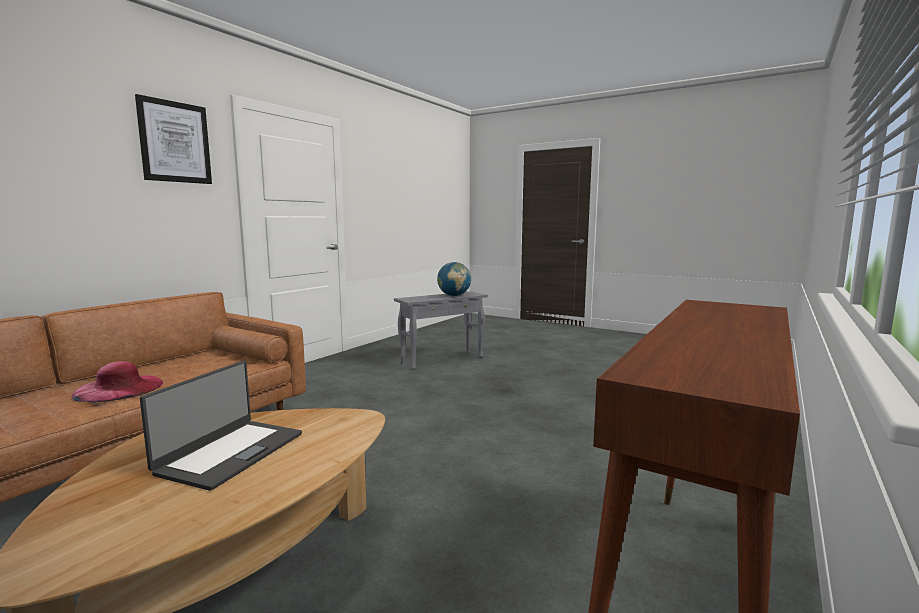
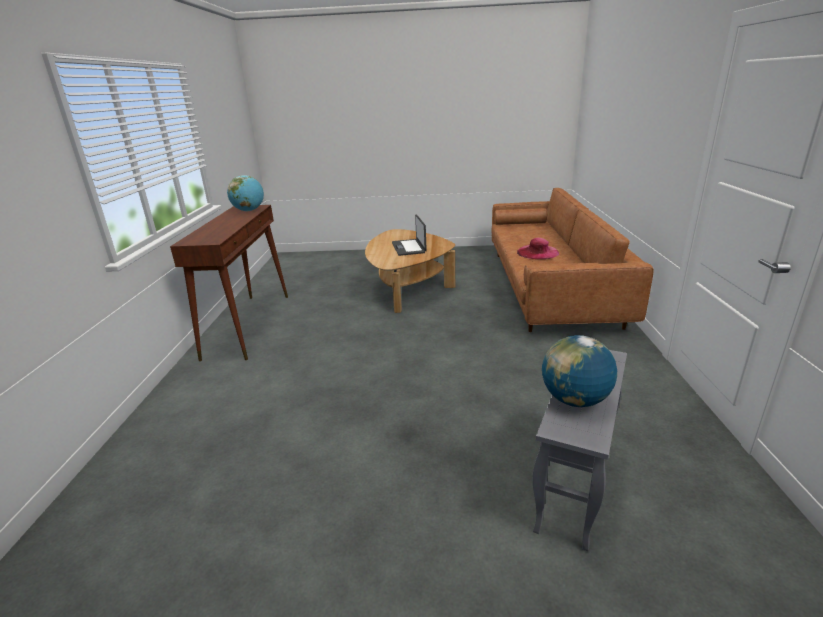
camera: 150 degrees right, 15 degrees up
(175, 142) = (681, 89): picture -> none
(679, 360) = (249, 210): none -> globe

